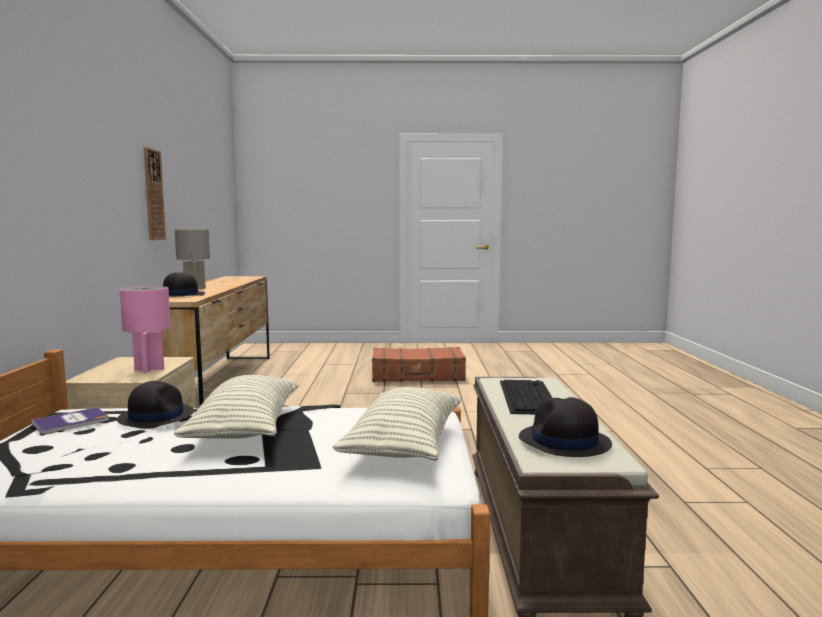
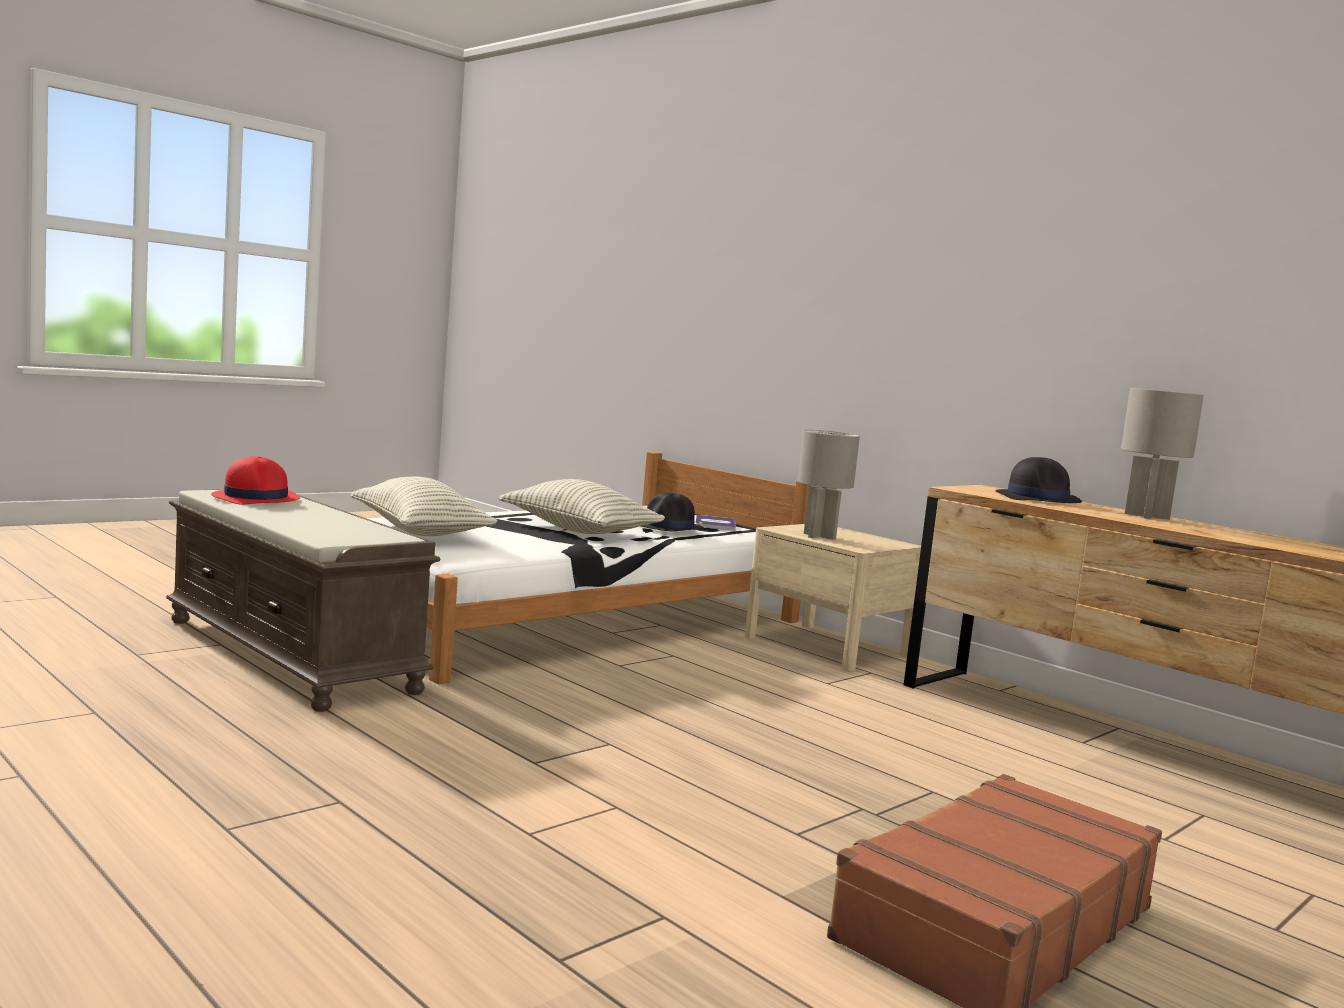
camera: 135 degrees right, 0 degrees up
(149, 369) = (818, 536): pink table lamp -> grey table lamp
(153, 195) = (1141, 323): wall clock -> none
(527, 396) = (331, 524): keyboard -> none
(564, 442) = (256, 498): black hat -> red hat

